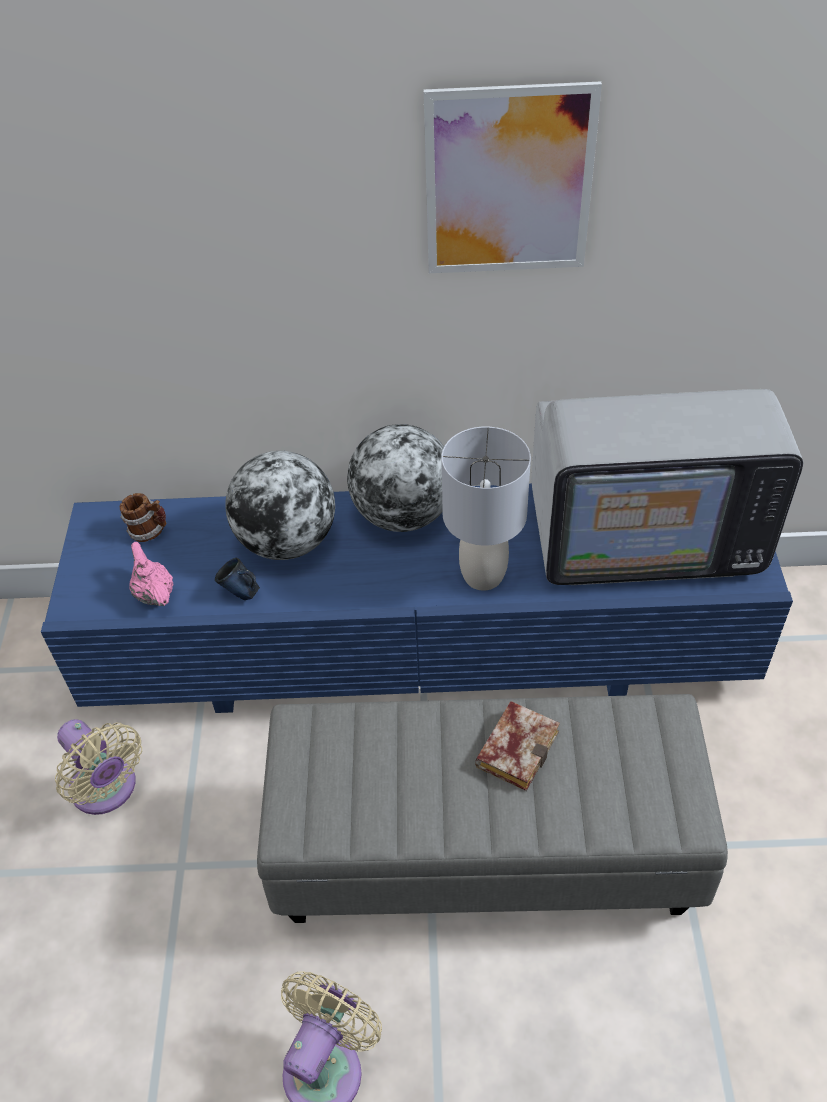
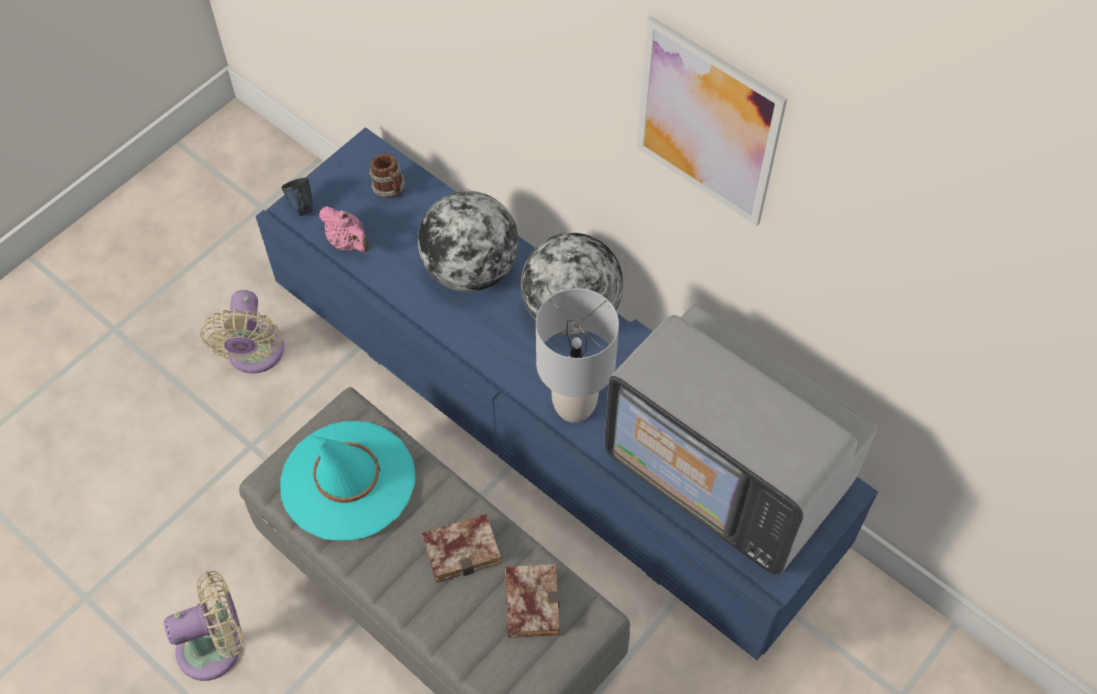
camera: 40 degrees right, 10 degrees up
(154, 594) = (348, 242): pink teapot -> pink teapot turned 120 degrees clockwise
(241, 594) = (401, 287): blue mug -> blue mug (302, 207)
(359, 775) = (348, 480): none -> turquoise hat
(613, 741) = (529, 601): none -> book

